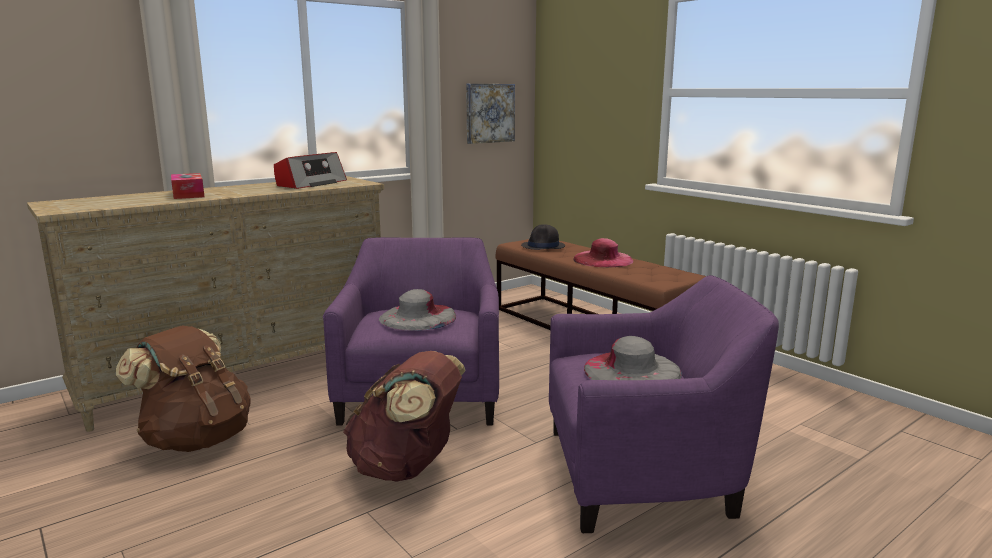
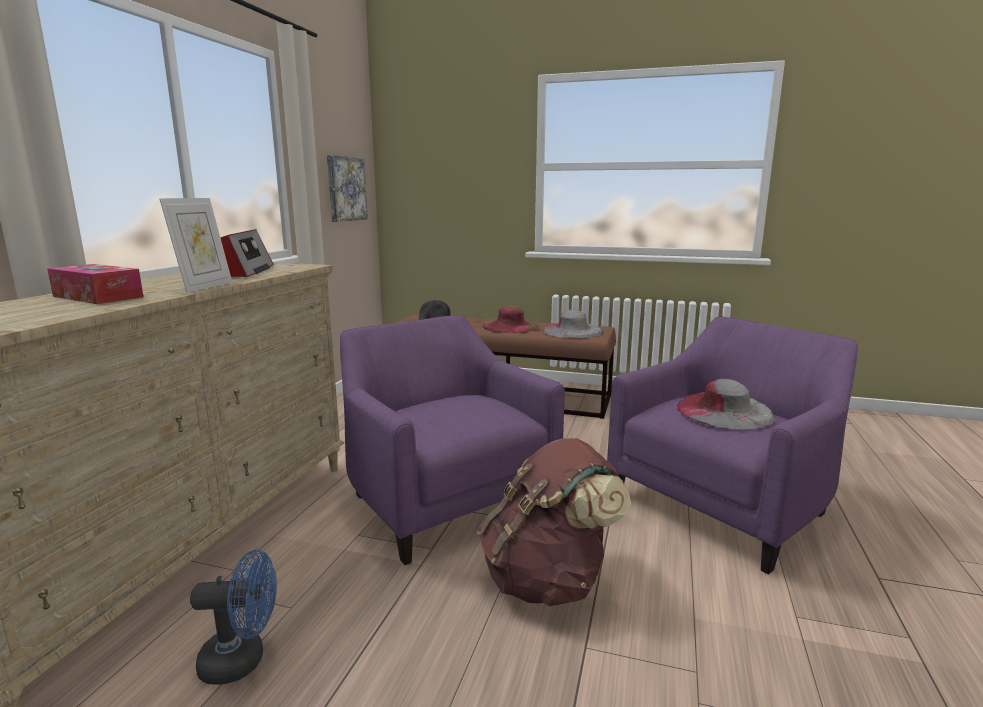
camera: 35 degrees left, 0 degrees up
(196, 439) = (243, 660): brown backpack -> blue fan
(252, 193) = (204, 287): none -> picture frame
(418, 317) = (456, 410): grey hat -> grey hat (572, 331)
(603, 259) = (510, 326): pink hat -> brown hat

